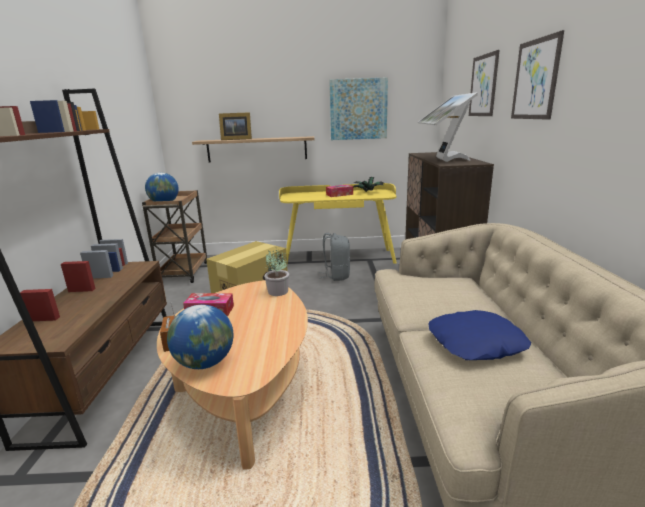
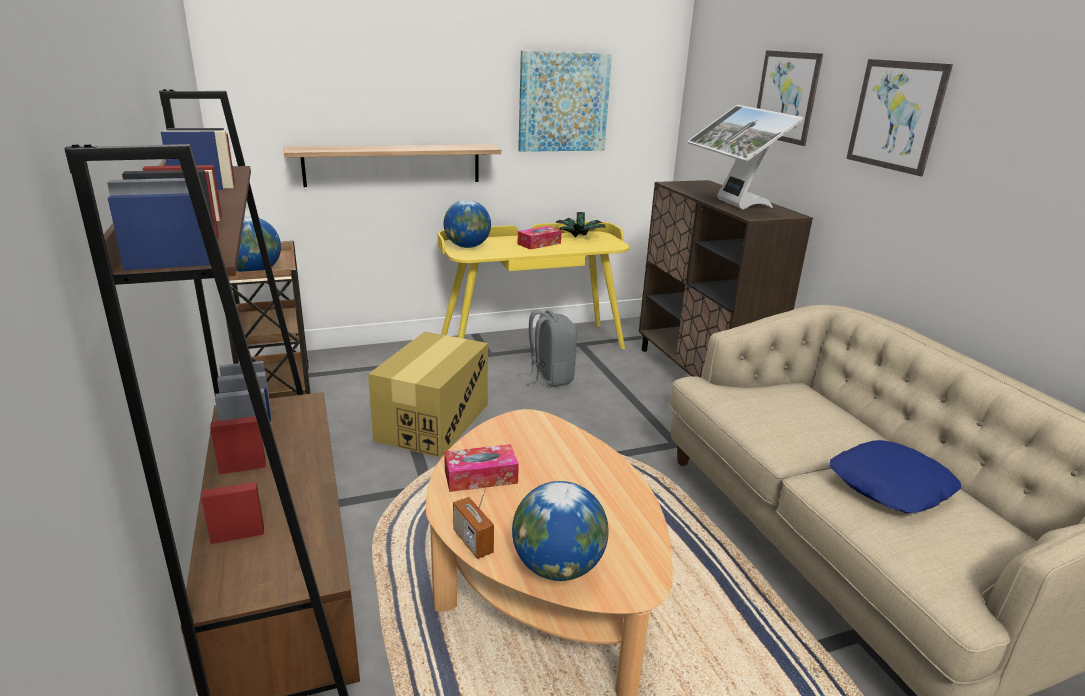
camera: 20 degrees left, 5 degrees up
(235, 139) = (361, 148): picture frame -> none
(277, 291) = (555, 429): potted plant -> none
(295, 196) = (467, 247): none -> globe

